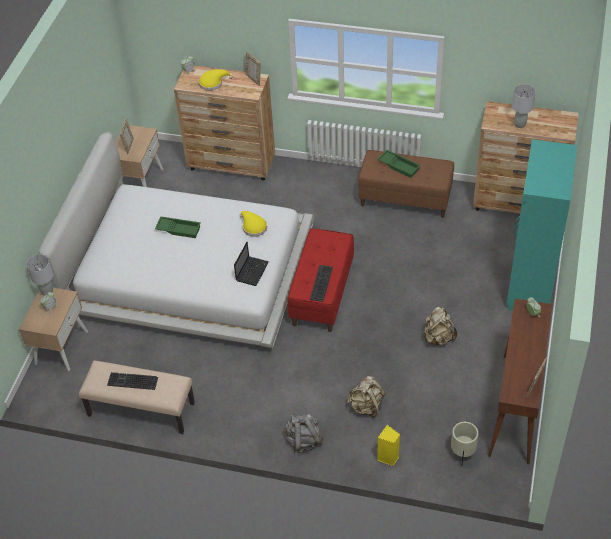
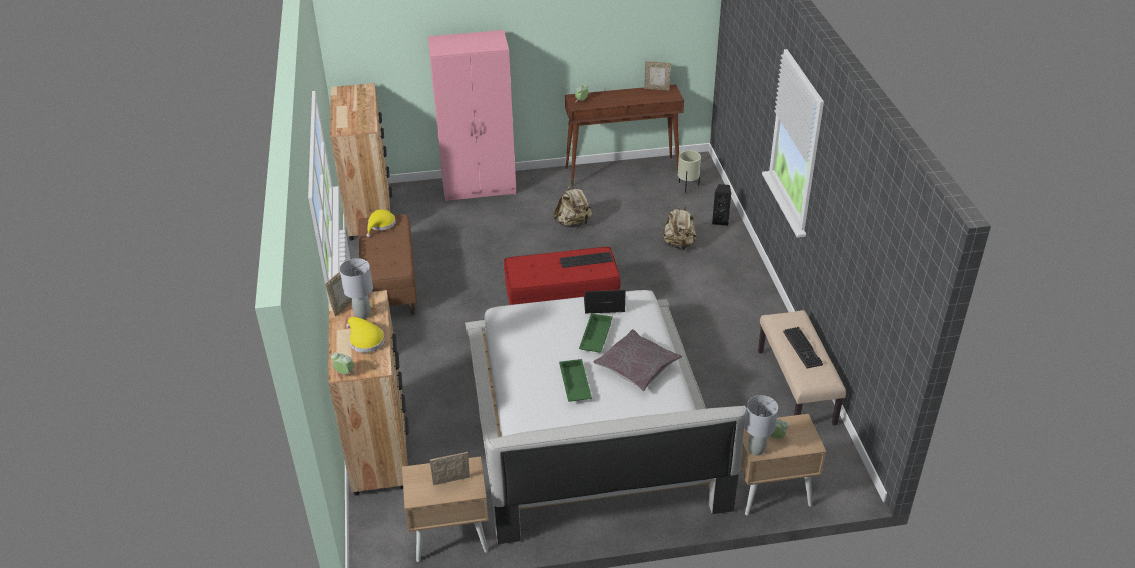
camera: 115 degrees left, 10 degrees down
(174, 268) = (637, 366): none -> grey pillow
(253, 227) = (537, 325): yellow hat -> yellow hat (380, 225)
(303, 440) = (742, 270): grey backpack -> none
(388, 457) = (720, 221): yellow speaker -> black speaker
(399, 166) = (381, 251): green tray -> green tray (595, 337)
(520, 124) = (362, 112): grey table lamp -> grey table lamp (362, 314)
(529, 286) = (479, 187): turquoise wardrobe -> pink wardrobe

